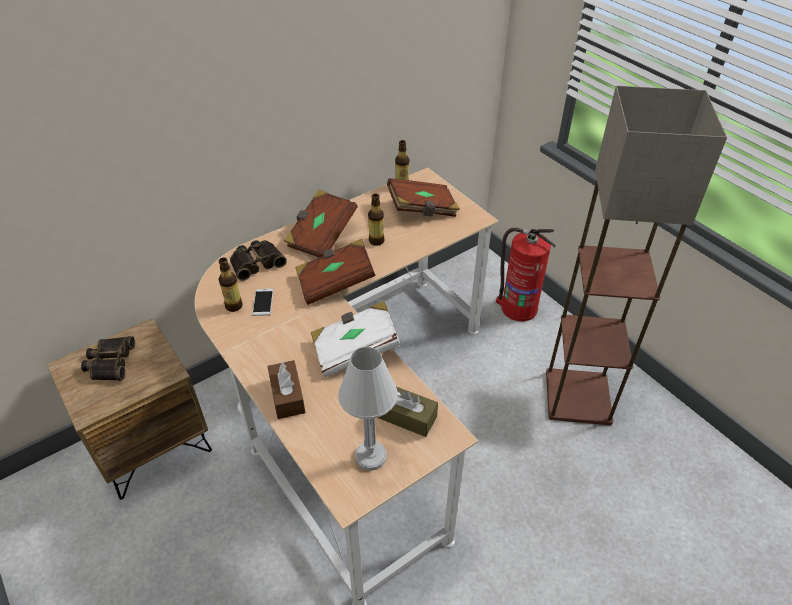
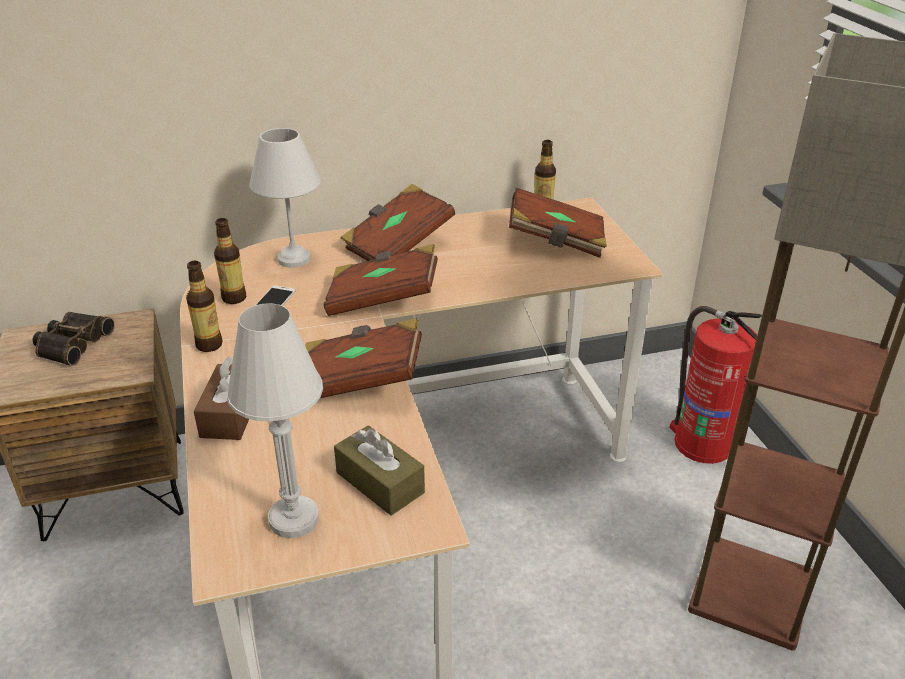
camera: 20 degrees right, 10 degrees down
(256, 262) = (295, 258): binoculars -> white table lamp
(355, 349) = (359, 381): white book -> brown book
(376, 241) = (469, 264): bottle -> bottle (209, 345)

